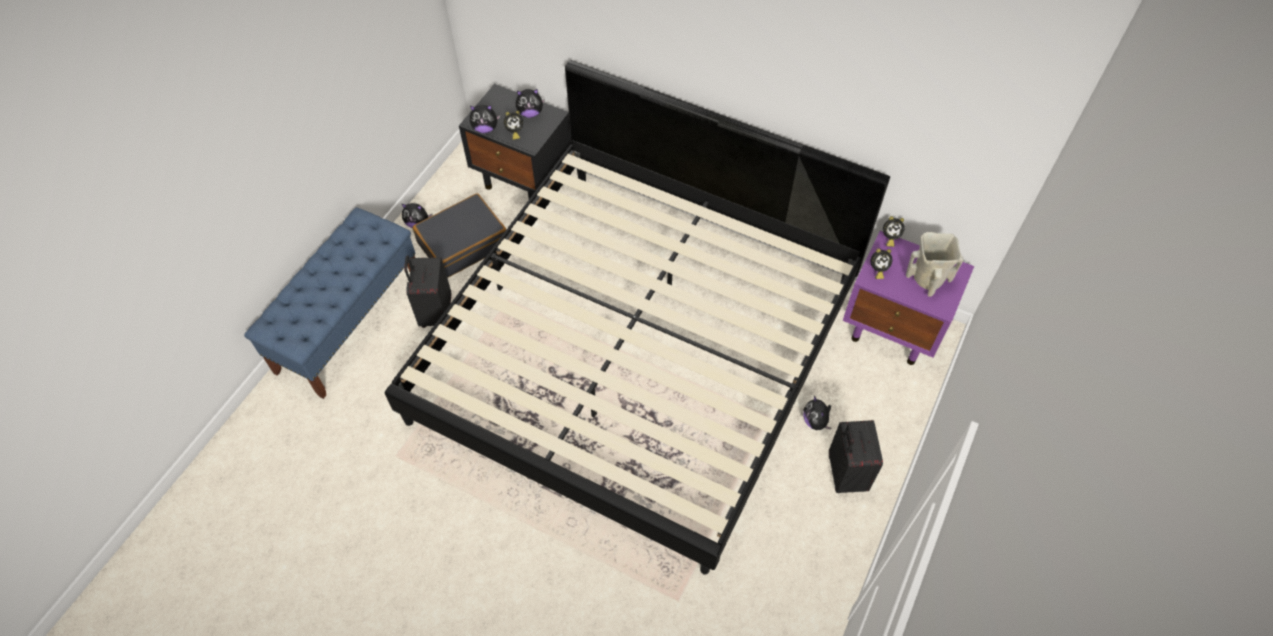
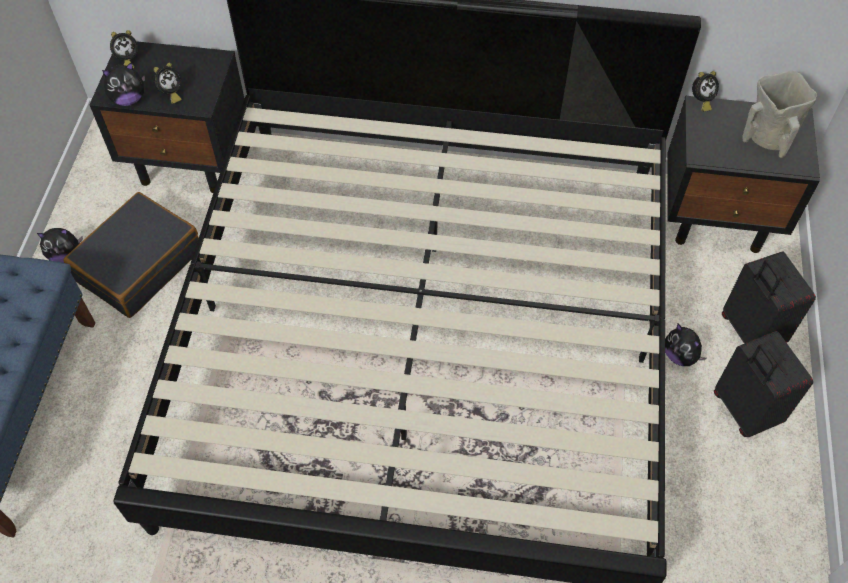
camera: 20 degrees left, 0 degrees up
(435, 313) = (134, 367): black suitcase -> black suitcase (749, 331)
(530, 113) = (183, 65): plush toy -> none
(877, 269) = (705, 143): alarm clock -> alarm clock (127, 60)
(893, 330) = (718, 217): purple nightstand -> black nightstand

